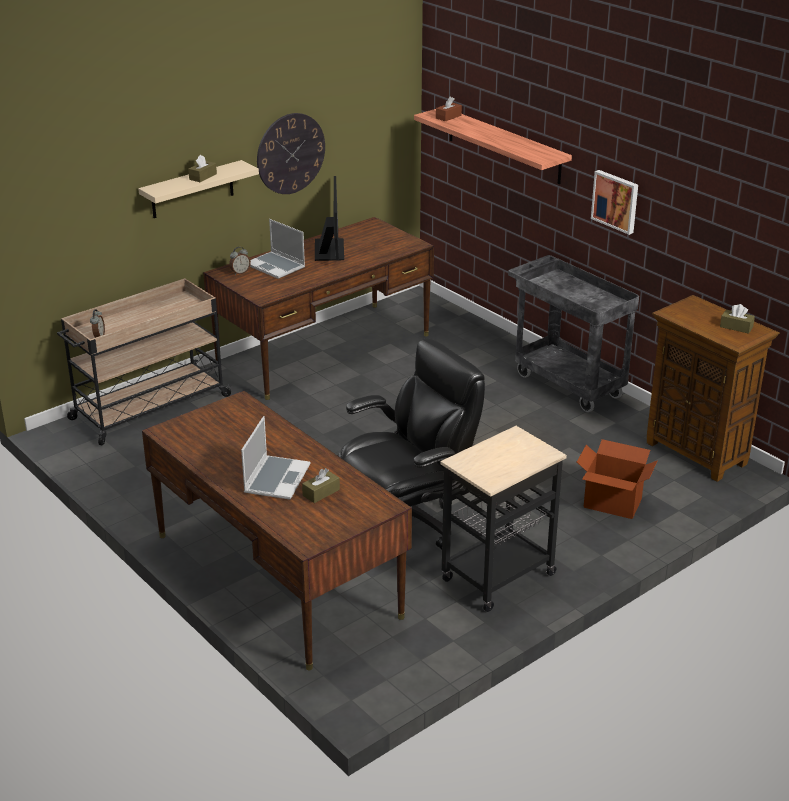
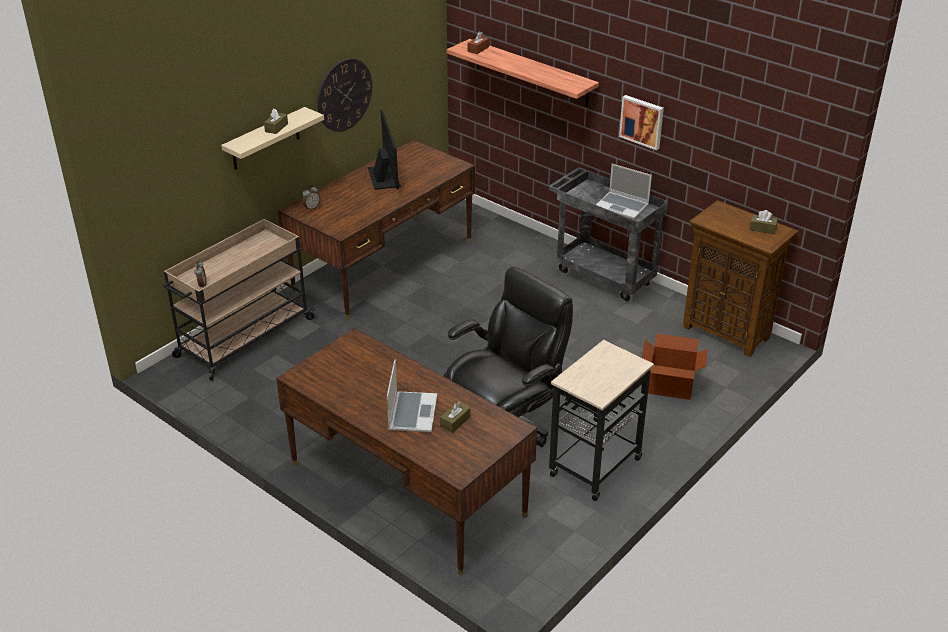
camera: 10 degrees left, 5 degrees up
(276, 266) = (342, 198): laptop -> laptop (622, 206)

